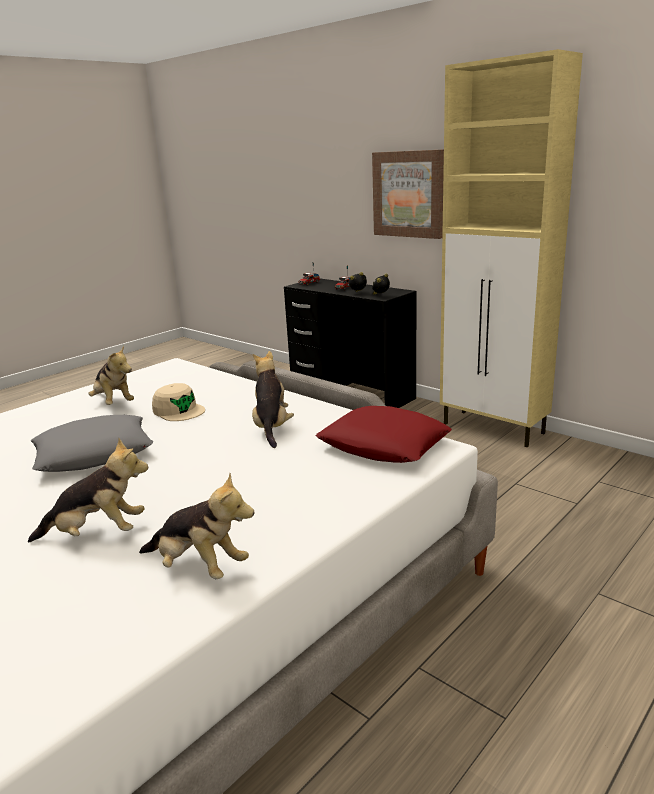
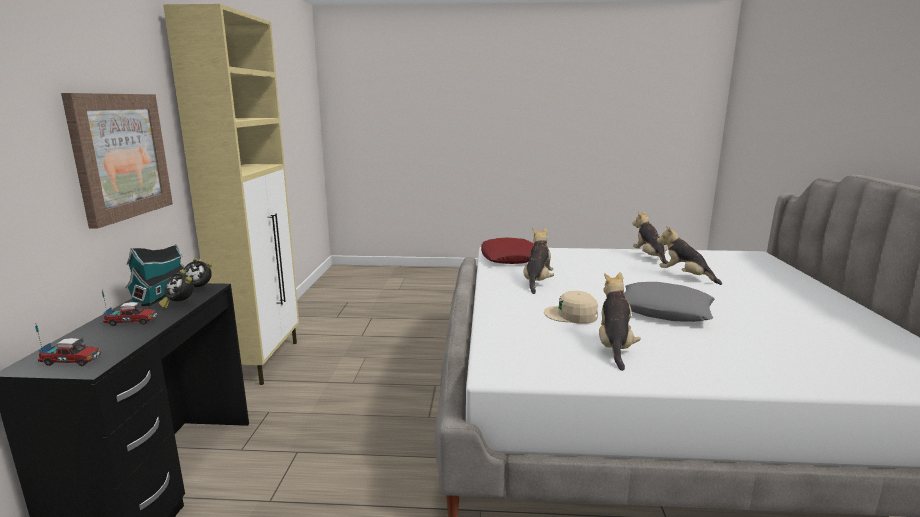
camera: 130 degrees left, 5 degrees down
(179, 410) = (571, 315): beige cap -> beige cap turned 75 degrees counterclockwise
(272, 427) = (537, 282): plush toy -> plush toy turned 150 degrees clockwise
(387, 290) = (162, 294): none -> toy house

